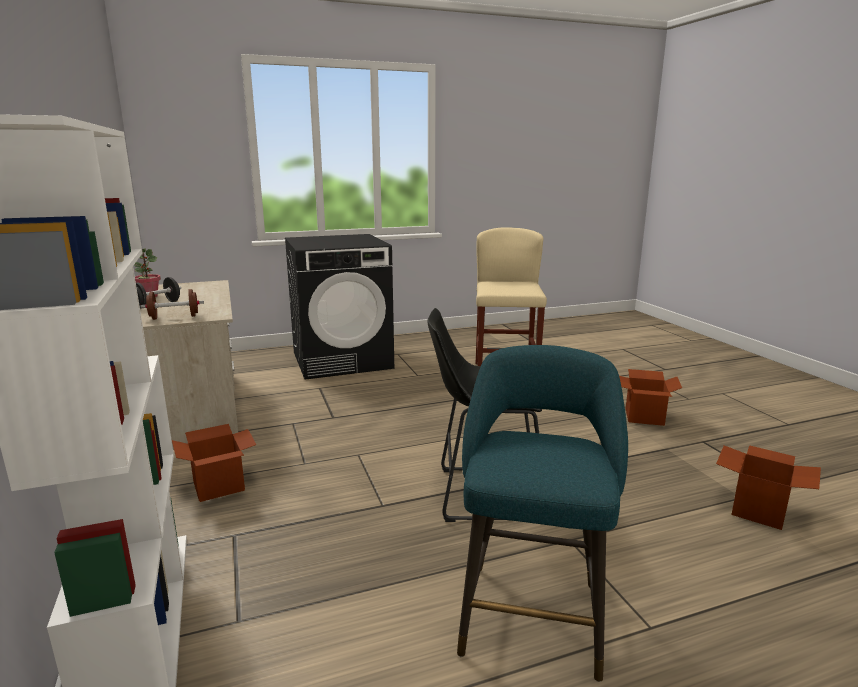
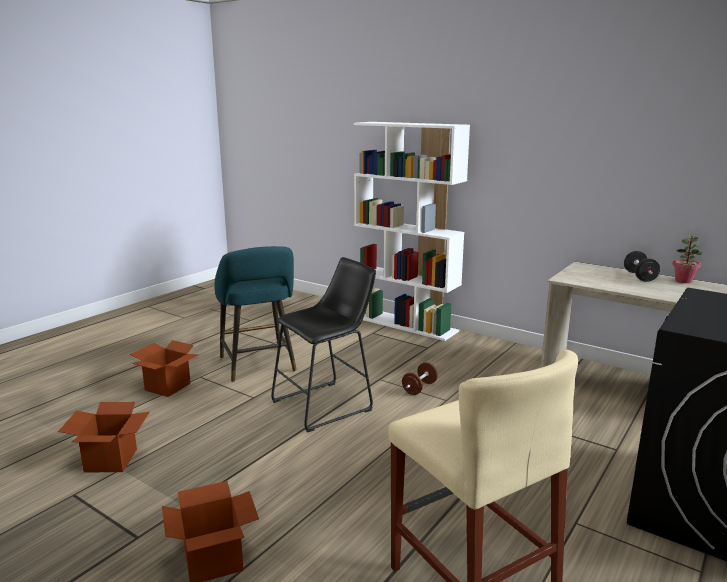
camera: 145 degrees right, 0 degrees up
(174, 317) = (581, 272): brown dumbbell -> brown dumbbell (419, 388)
(218, 486) = (482, 358): cardboard box -> cardboard box (167, 387)

